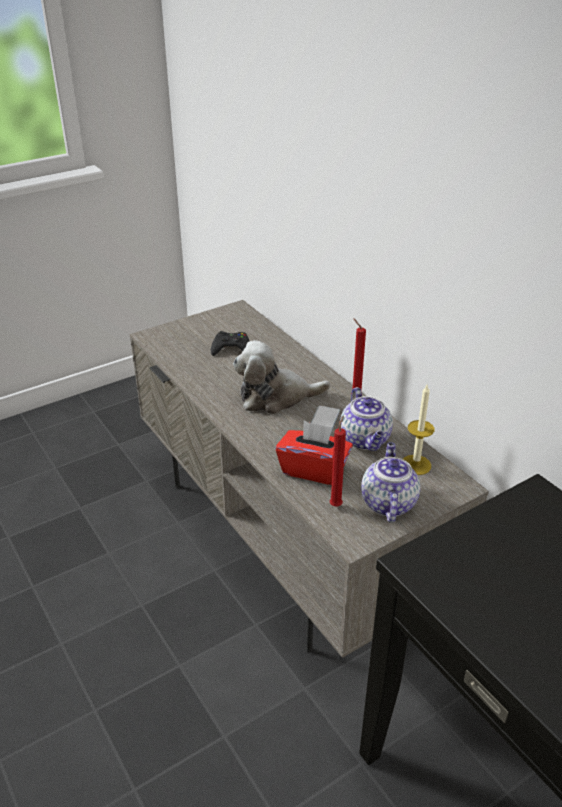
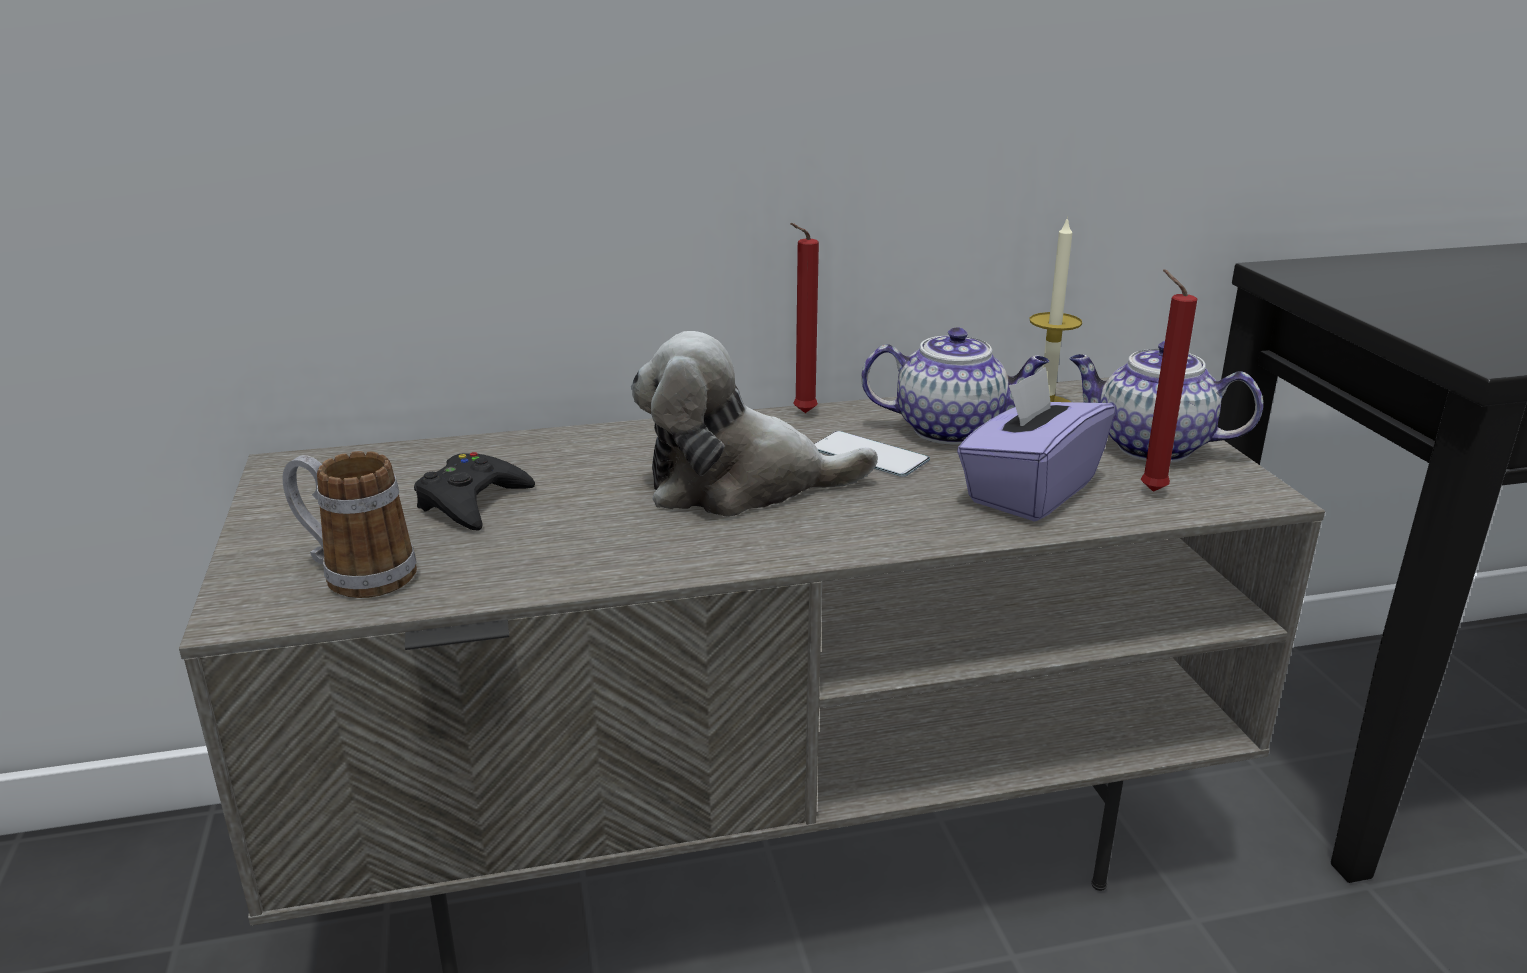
camera: 70 degrees left, 10 degrees down
(176, 344) = (355, 574): none -> mug
(276, 397) = (739, 485): plush toy -> plush toy turned 75 degrees clockwise
(314, 469) = (1029, 491): red tissue box -> purple tissue box

